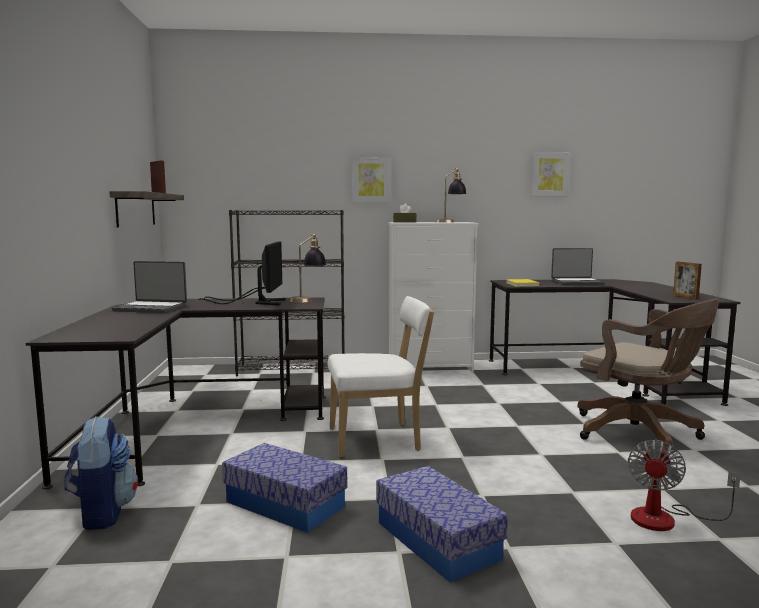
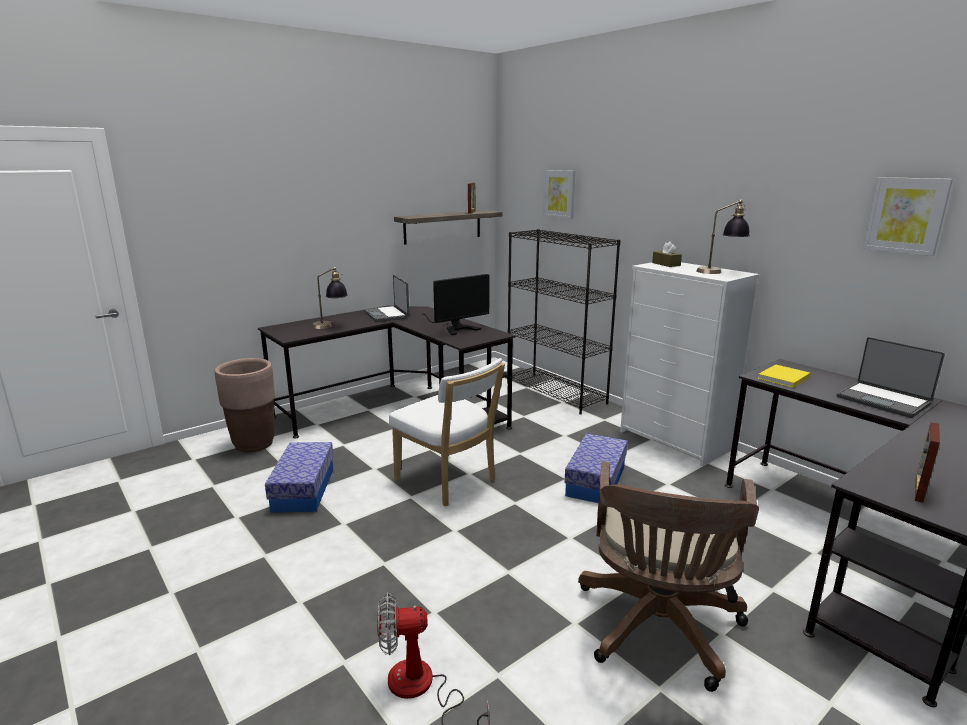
camera: 55 degrees right, 10 degrees up
(102, 513) = (254, 444): backpack -> brown planter
(308, 299) = (493, 334): table lamp -> table lamp (331, 326)
(371, 179) = (655, 207): picture -> picture (559, 194)
(437, 540) = (290, 565): storage box -> storage box (595, 481)

